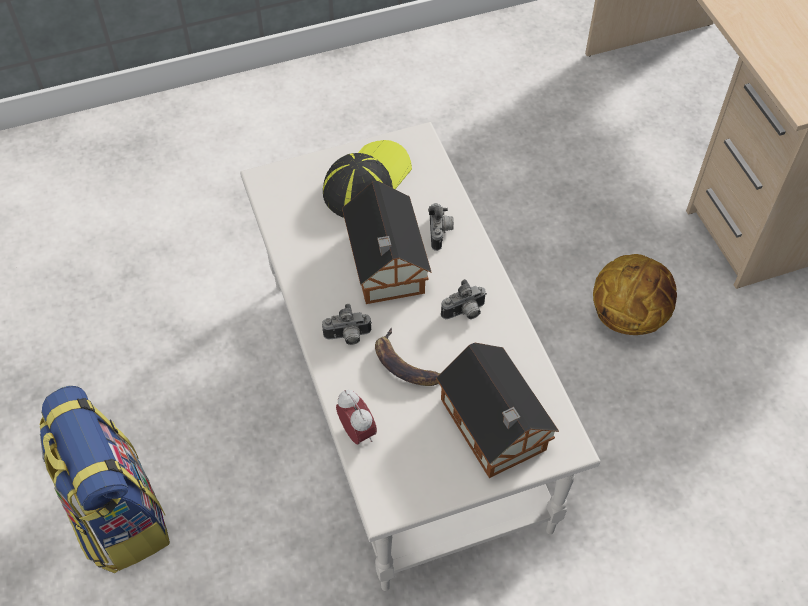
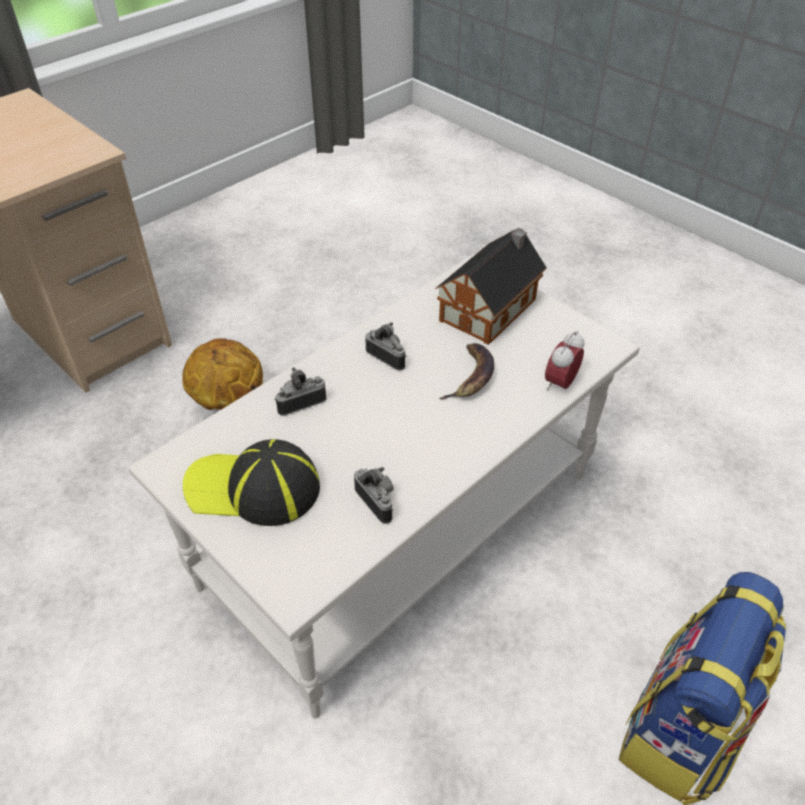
camera: 115 degrees left, 10 degrees down
(348, 337) = (470, 426): camera -> camera (378, 501)
(385, 266) = (367, 429): toy house -> none

